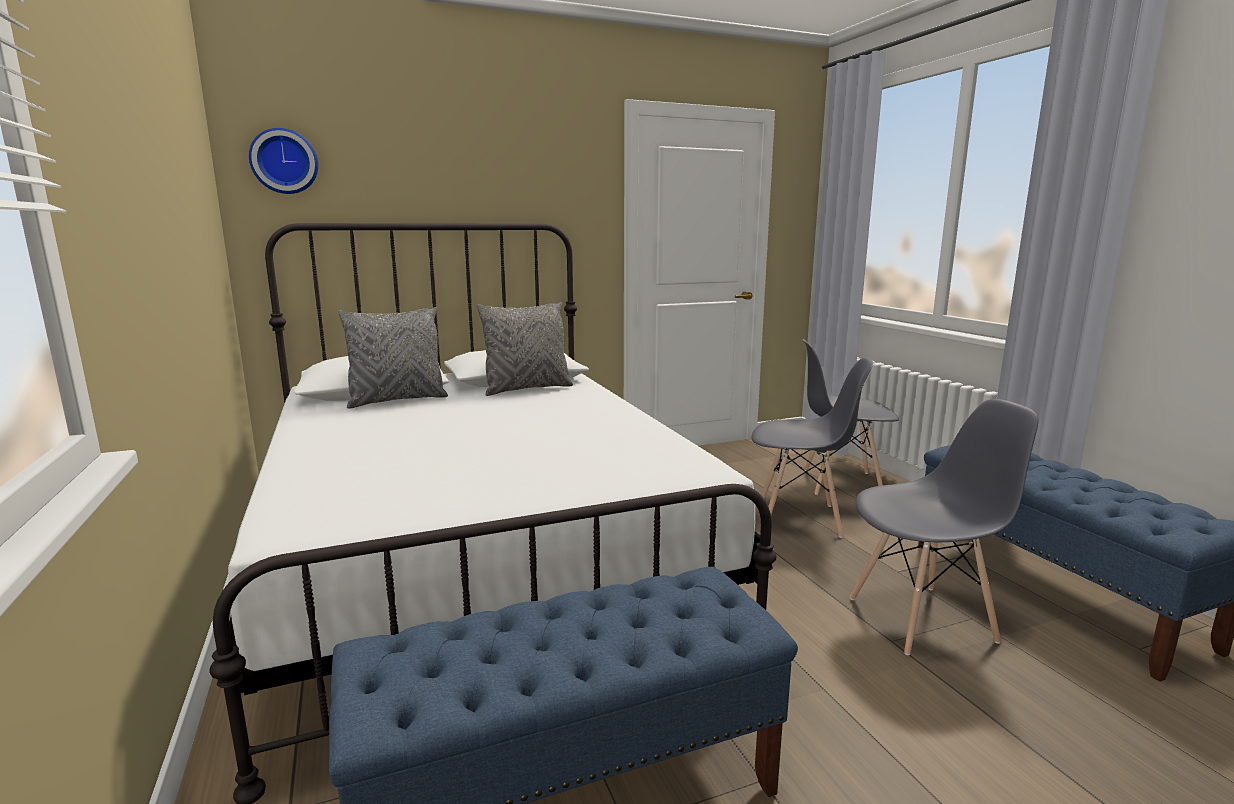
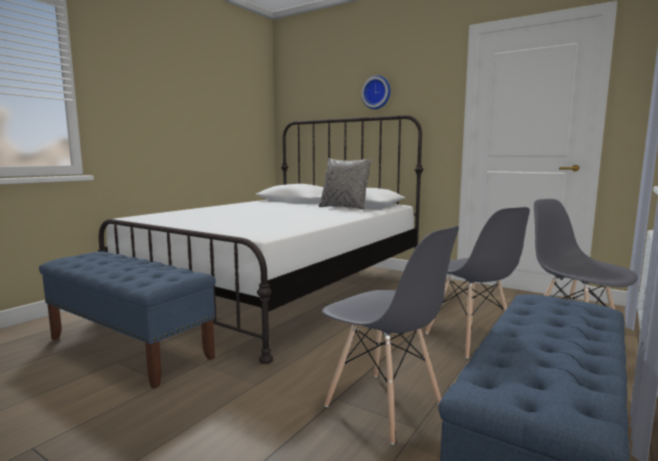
camera: 55 degrees right, 5 degrees down
(284, 161) = (295, 93): wall clock -> wall clock (377, 92)
(397, 400) = (287, 203): grey pillow -> none

